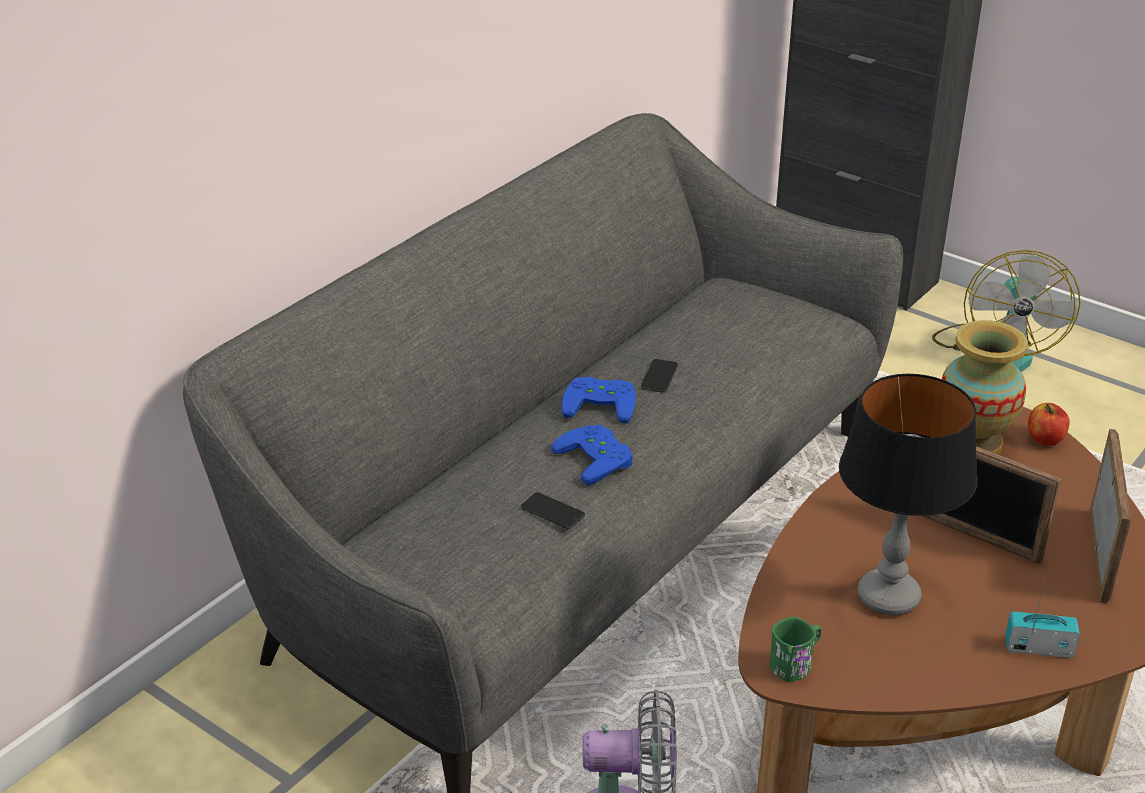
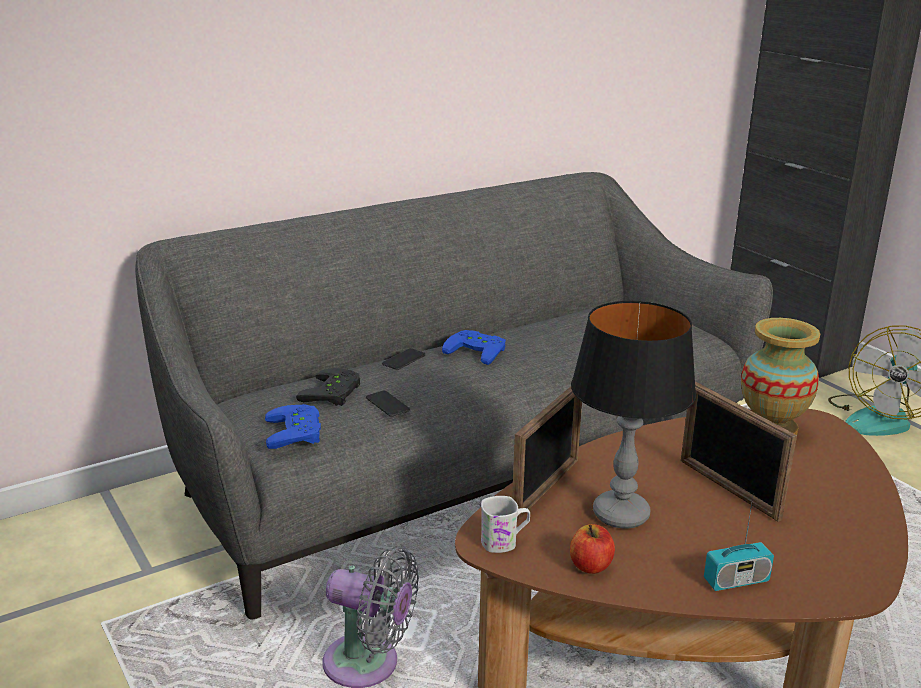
camera: 20 degrees right, 10 degrees down
(478, 510) = (334, 393): none -> black game controller
(598, 458) = (449, 380): blue game controller -> blue game controller (298, 432)
(659, 377) = (534, 343): phone -> phone (404, 360)
(795, 664) = (504, 542): green mug -> white mug
(1038, 648) = (736, 580): radio -> radio turned 135 degrees clockwise
(1045, 439) = (840, 439): apple -> apple (590, 565)
(1099, 555) = (841, 527): picture frame -> picture frame (546, 489)

